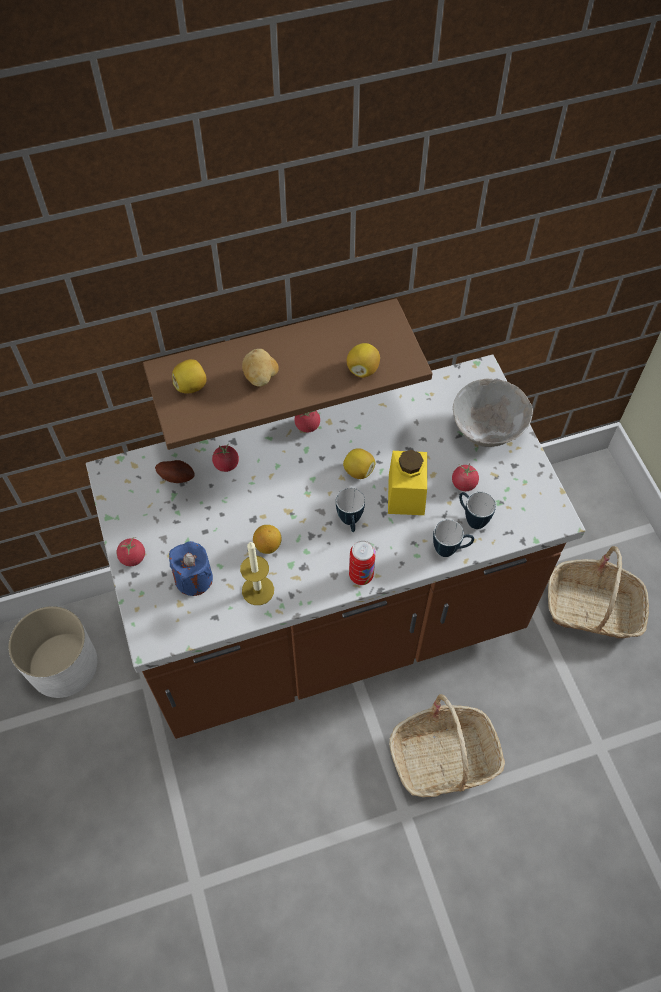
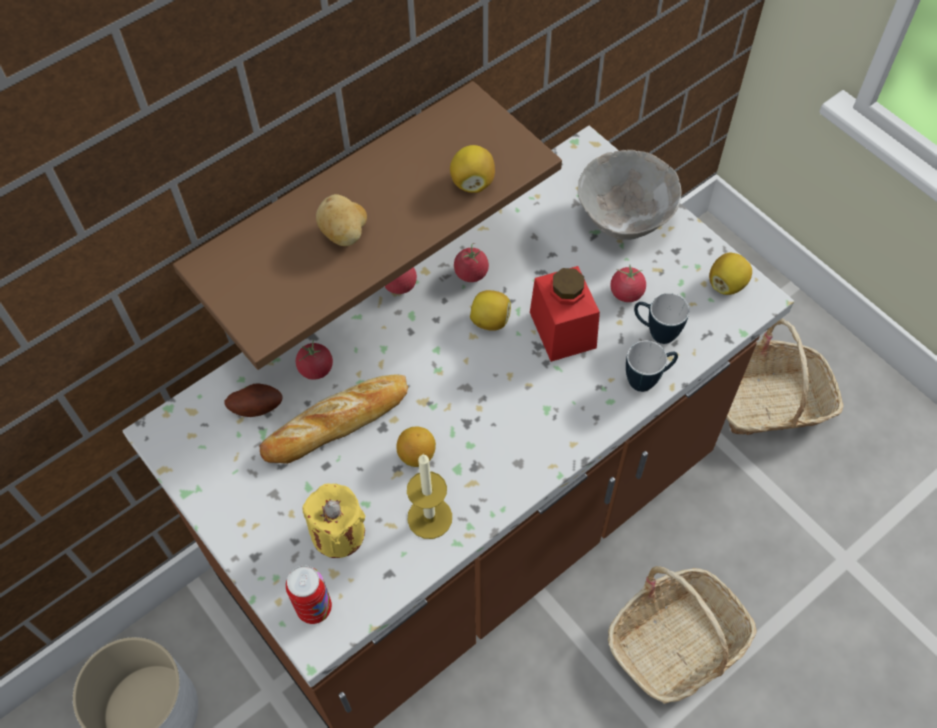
camera: 20 degrees left, 0 degrees up
(132, 557) = (243, 534): tomato -> tomato (471, 273)
(191, 386) = (255, 274): lemon -> lemon (727, 284)
(193, 578) = (338, 533): blue candle -> yellow candle
(225, 505) = (337, 422): none -> bread
(350, 523) = (509, 389): mug -> none
(361, 575) = (552, 451): can -> can (314, 608)
(406, 494) = (562, 330): yellow jar -> red jar

